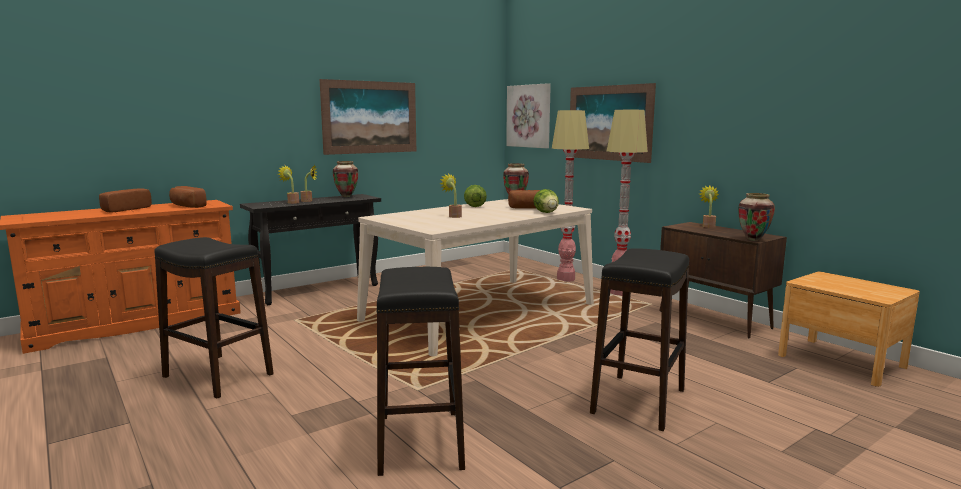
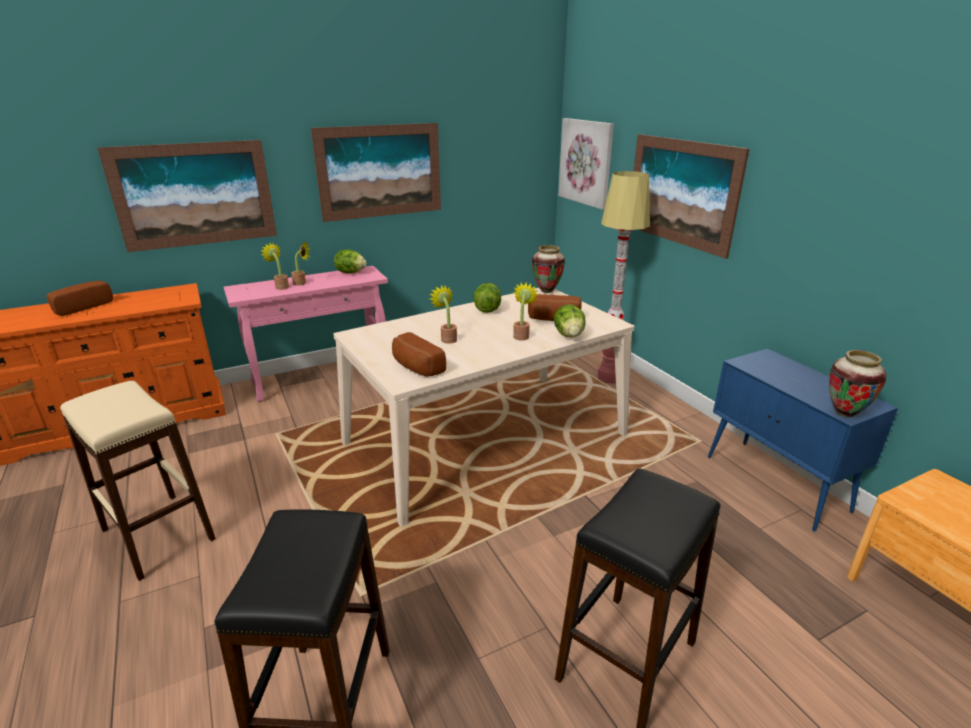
camera: 10 degrees right, 15 degrees up
(186, 206) = (151, 301): bread -> bread (415, 367)
(217, 375) = (157, 534): black stool -> beige stool
(224, 125) = (194, 195): none -> picture
(319, 290) = (322, 378): black console table -> pink console table
(346, 196) = (350, 272): vase -> lettuce
(619, 293) = (666, 414): floor lamp -> none
(708, 226) = (789, 364): potted plant -> potted plant (522, 335)
(715, 320) = (777, 484): brown cabinet -> blue cabinet

